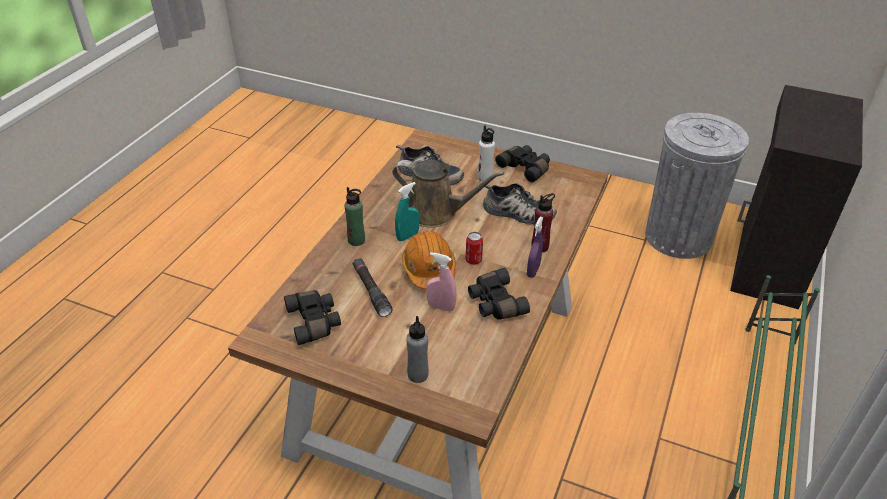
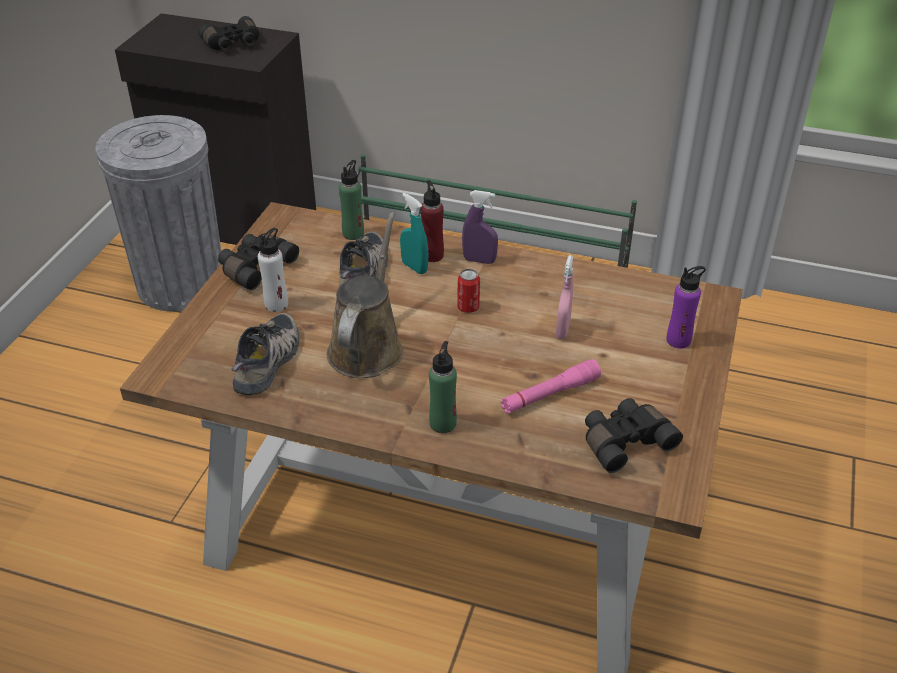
camera: 95 degrees left, 0 degrees up
(371, 291) = (550, 394): black flashlight -> pink flashlight
(407, 236) = (426, 371): turquoise spray bottle -> turquoise spray bottle (414, 267)
(418, 374) = (678, 340): grey bottle -> purple bottle
(429, 270) = (495, 345): orange hard hat -> none
(495, 303) = (543, 288): black binoculars -> black binoculars (233, 44)
(568, 209) = (353, 233): none -> green bottle

